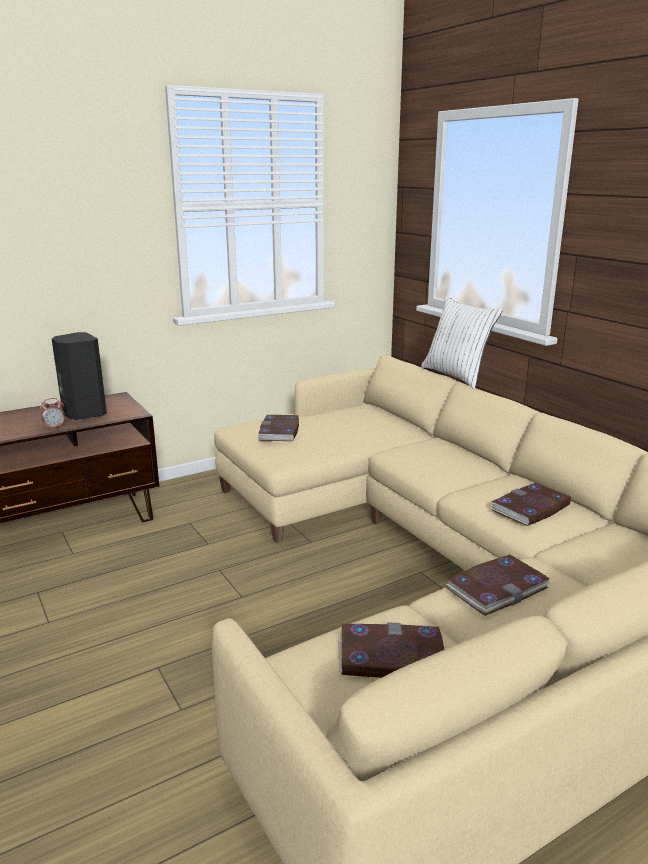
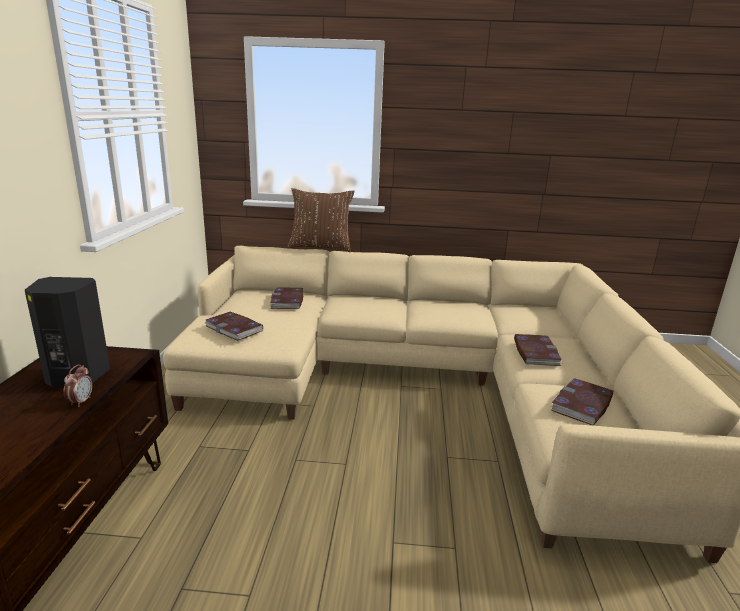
camera: 55 degrees left, 0 degrees up
(456, 376) = (320, 247): white pillow -> brown pillow
(530, 508) = (462, 311): book -> book (287, 301)

